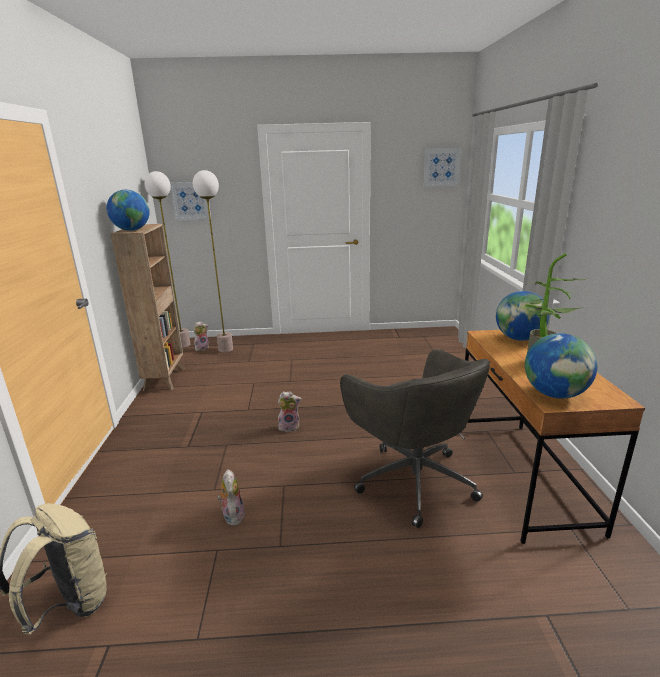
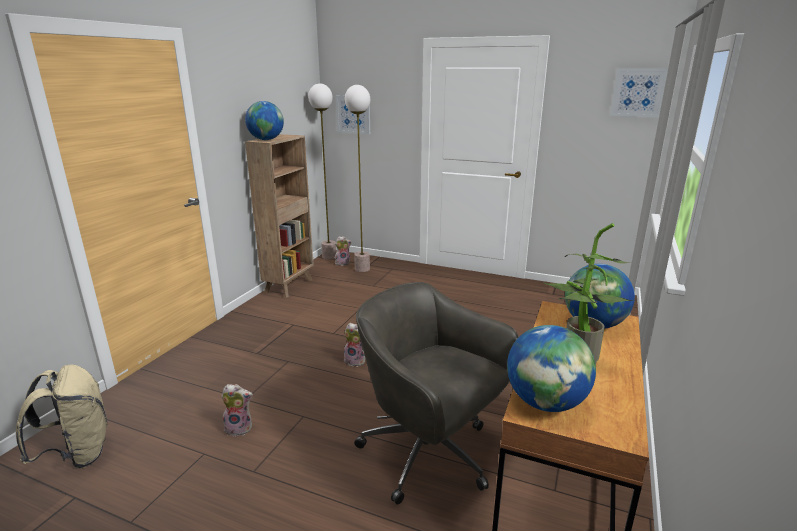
camera: 25 degrees right, 0 degrees up
(232, 515) = (240, 428): plush toy -> plush toy turned 75 degrees clockwise
(413, 479) = (430, 455): grey office chair -> grey office chair turned 135 degrees clockwise

